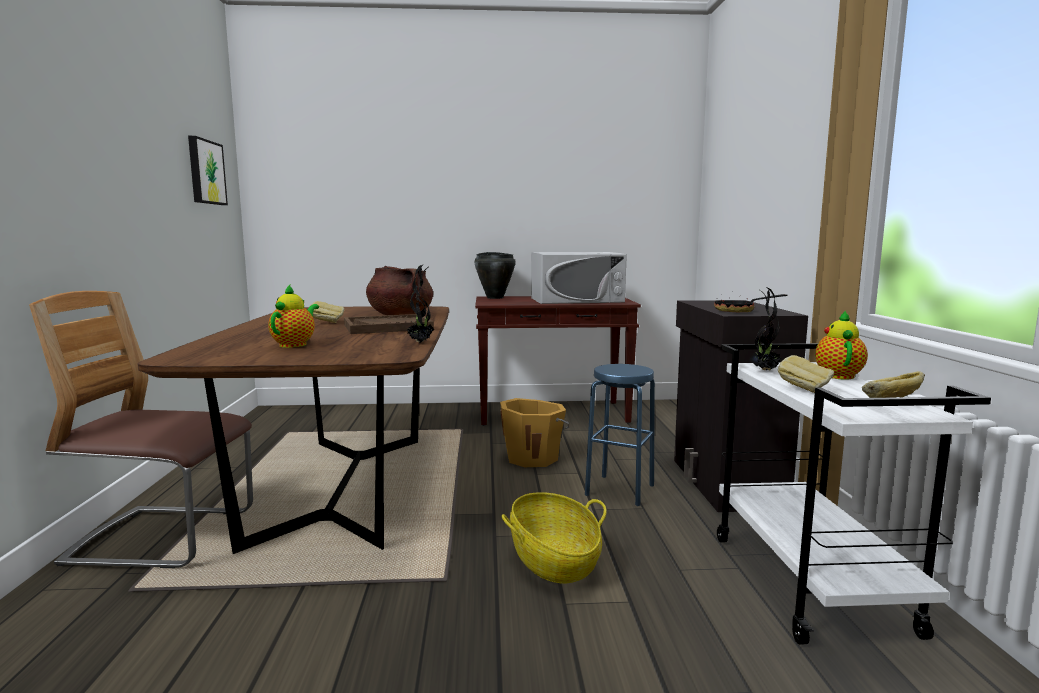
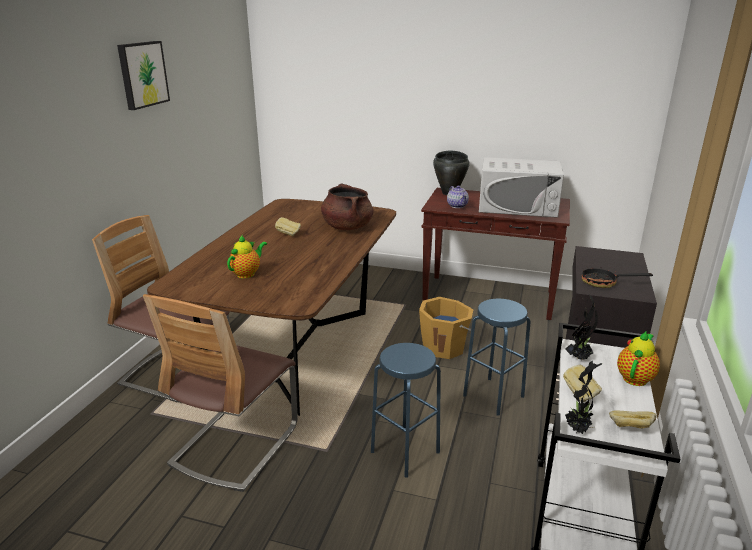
camera: 20 degrees right, 15 degrees up
(205, 172) = (221, 85): picture -> picture (142, 74)
(297, 601) = (235, 445): none -> chair
(388, 327) = (325, 249): brown tray -> none
(420, 342) = (330, 283): potted plant -> potted plant (578, 430)
(513, 302) = (457, 205): none -> teapot
(553, 560) = (405, 452): basket -> blue stool

